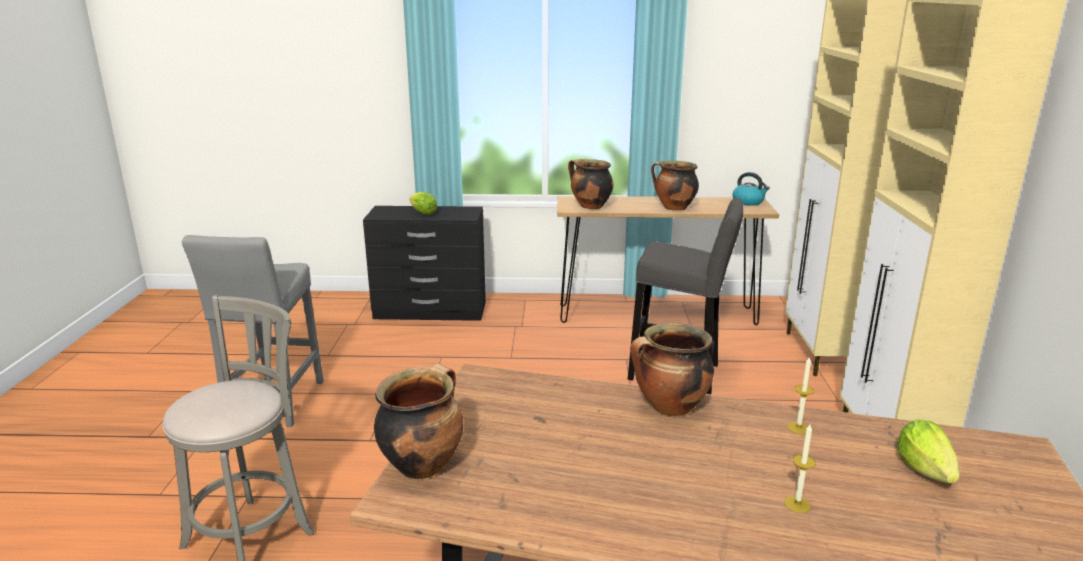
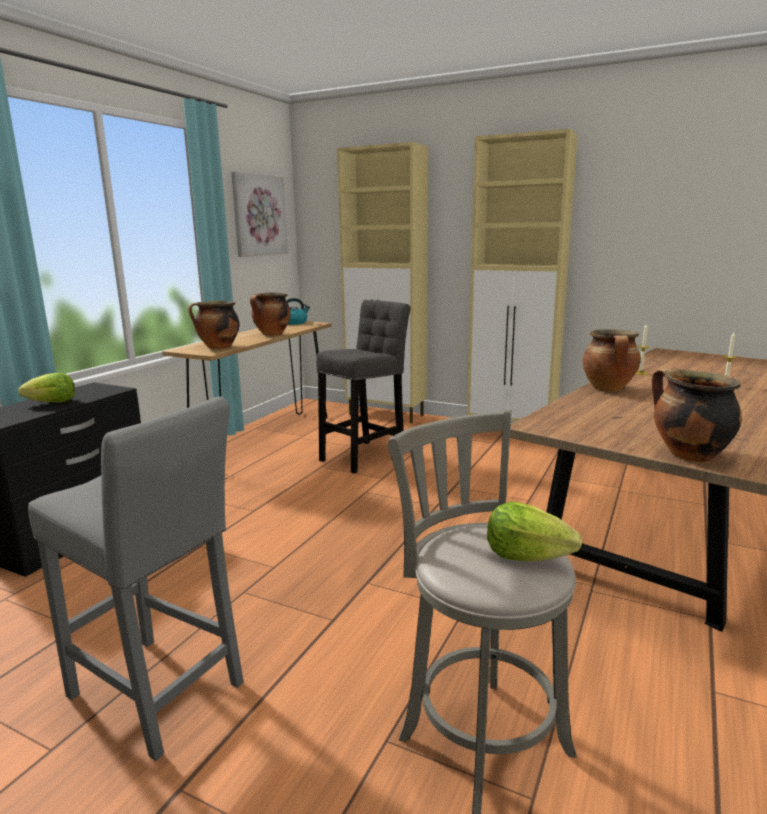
camera: 65 degrees left, 5 degrees down
(756, 68) = (259, 215): none -> picture
(925, 470) = (687, 365): lettuce -> lettuce (526, 556)

